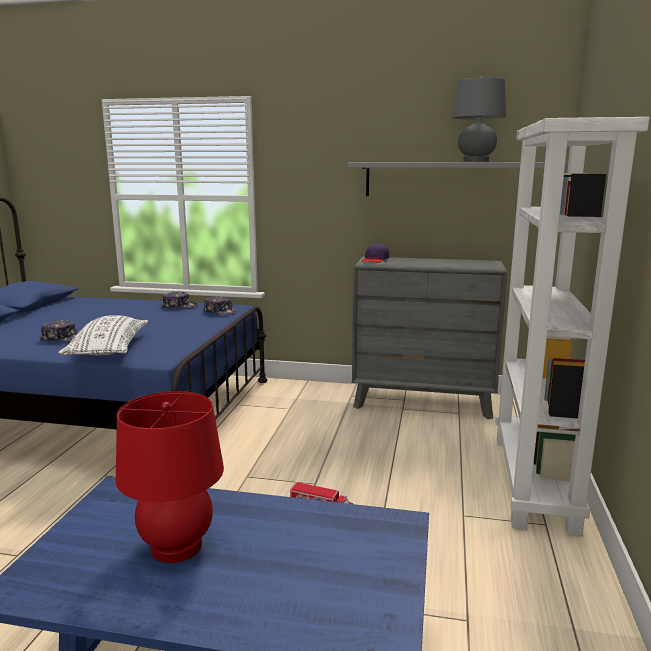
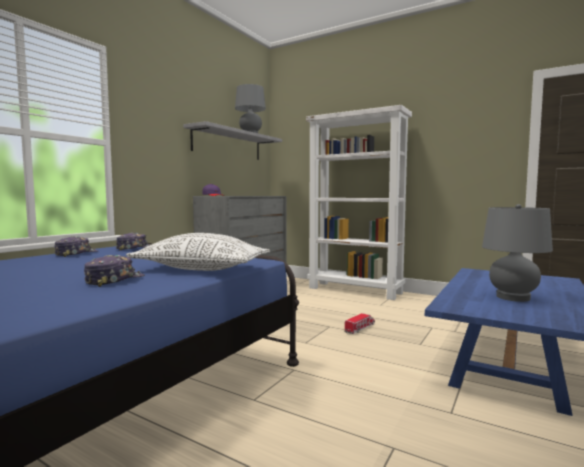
camera: 70 degrees left, 10 degrees down
(176, 547) = (513, 297): red table lamp -> grey table lamp

